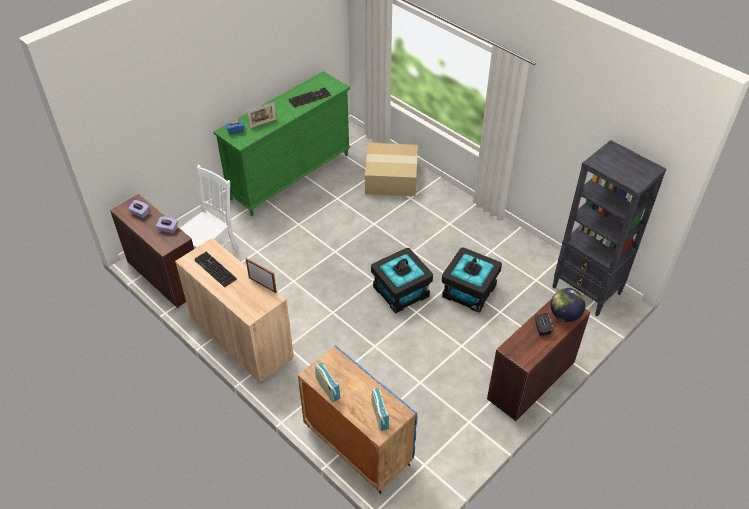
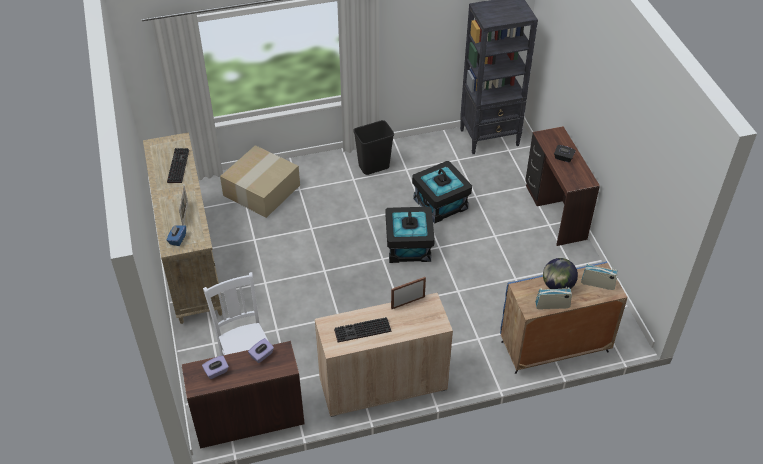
camera: 60 degrees left, 0 degrees up
(291, 176) = (191, 261): green dresser -> beige dresser
(476, 229) = (374, 166): none -> black trash can
(564, 315) = (558, 140): globe -> globe (557, 286)

